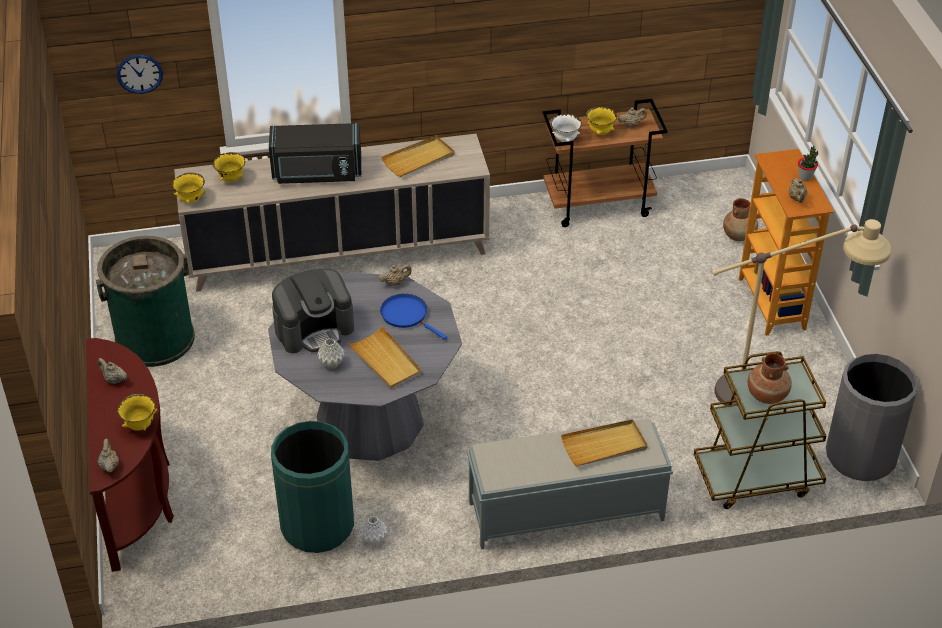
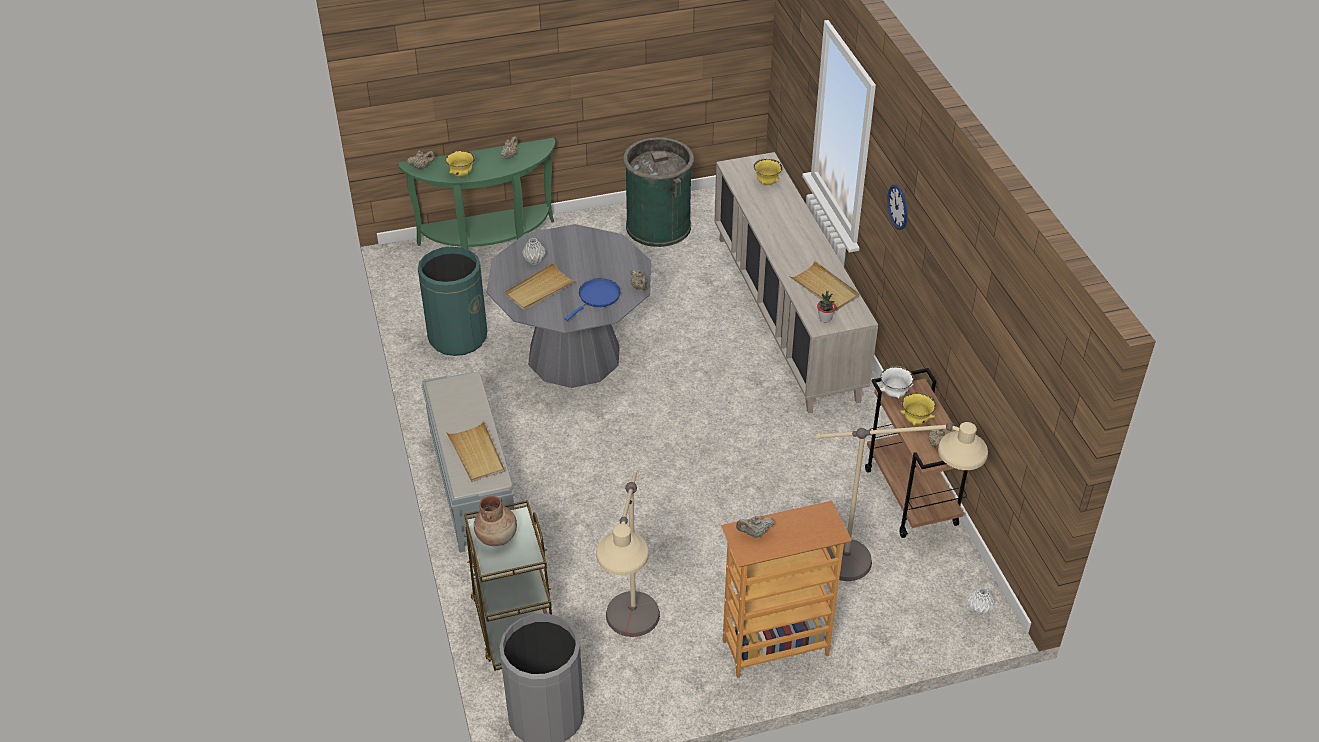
camera: 85 degrees right, 0 degrees up
(137, 495) = (489, 242): brown console table -> green console table
(139, 73) = (795, 63): wall clock -> wall clock (898, 207)
(191, 200) = (734, 166): yellow bowl -> none
(314, 329) = (576, 248): coffee machine -> none
(317, 173) = (787, 229): black microwave -> none
(373, 539) = (442, 369): white vase -> white vase (979, 609)
(688, 234) = (880, 574): none -> beige floor lamp
(739, 235) = (889, 621): brown vase -> none
(805, 177) = (797, 543): potted plant -> potted plant (825, 318)

